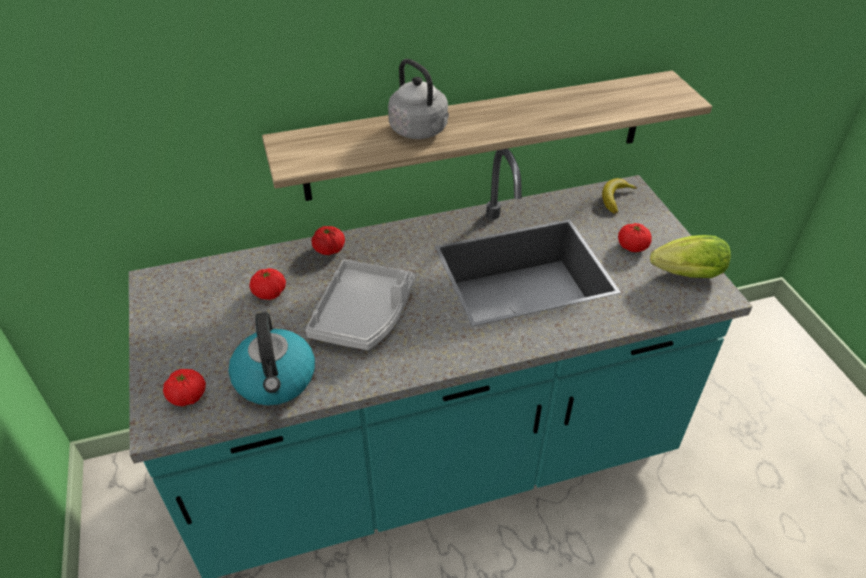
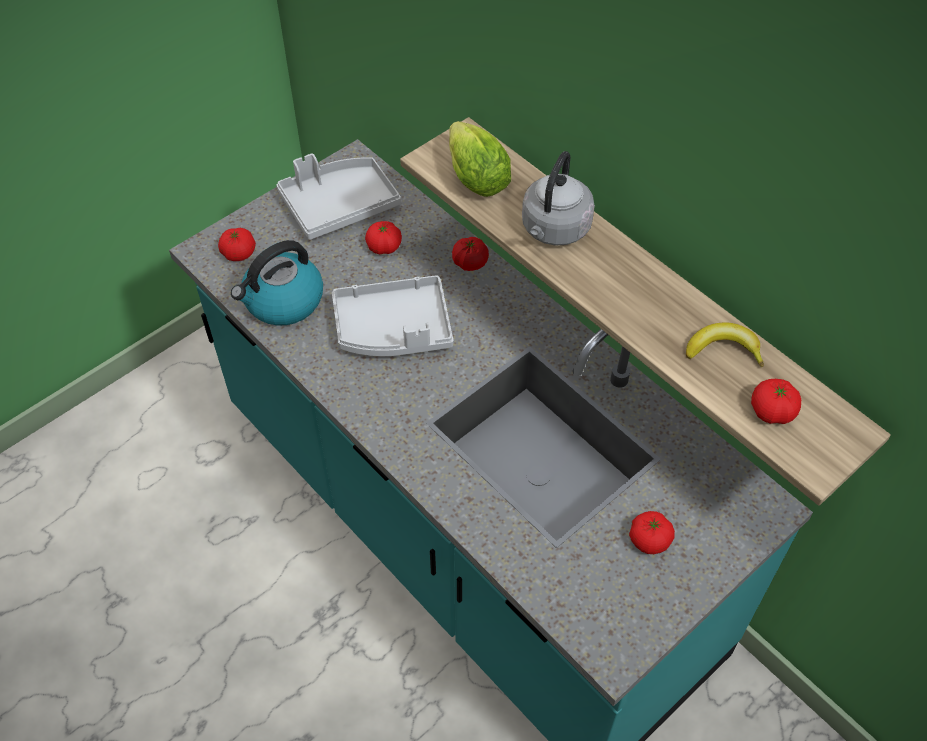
camera: 65 degrees right, 10 degrees up
(195, 307) = (339, 205): none -> grey tray
(615, 198) = (738, 497): banana -> banana (723, 349)
(637, 100) = (772, 411): none -> tomato
(683, 274) = (629, 609): lettuce -> lettuce (474, 175)

